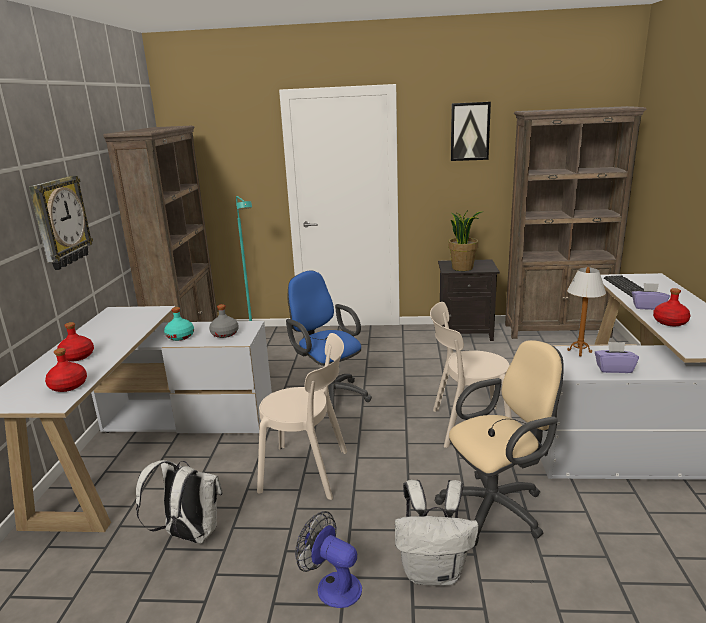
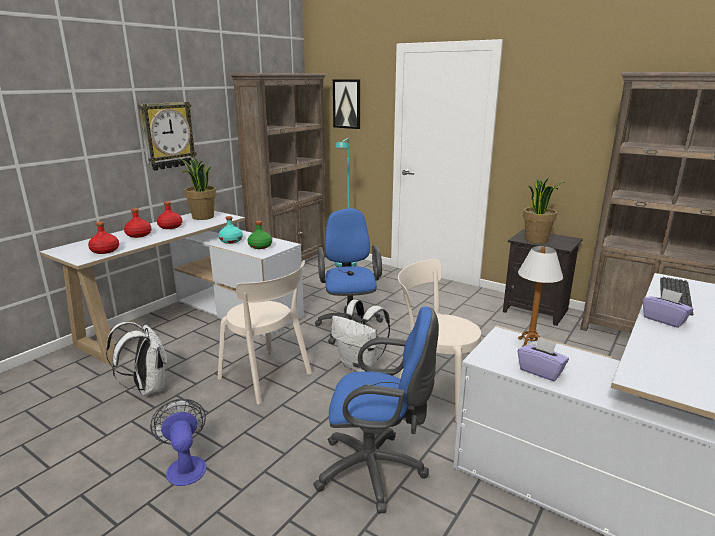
camera: 30 degrees right, 0 degrees up
(122, 317) = (202, 217): none -> potted plant
(224, 334) = (260, 246): grey bottle -> green bottle
(434, 571) = (263, 494): white backpack -> white backpack (360, 365)
(470, 131) = (575, 93): picture -> picture (347, 104)
(497, 508) = (376, 471): beige office chair -> blue office chair
(670, 322) = (664, 342): red bottle -> red bottle (170, 227)

